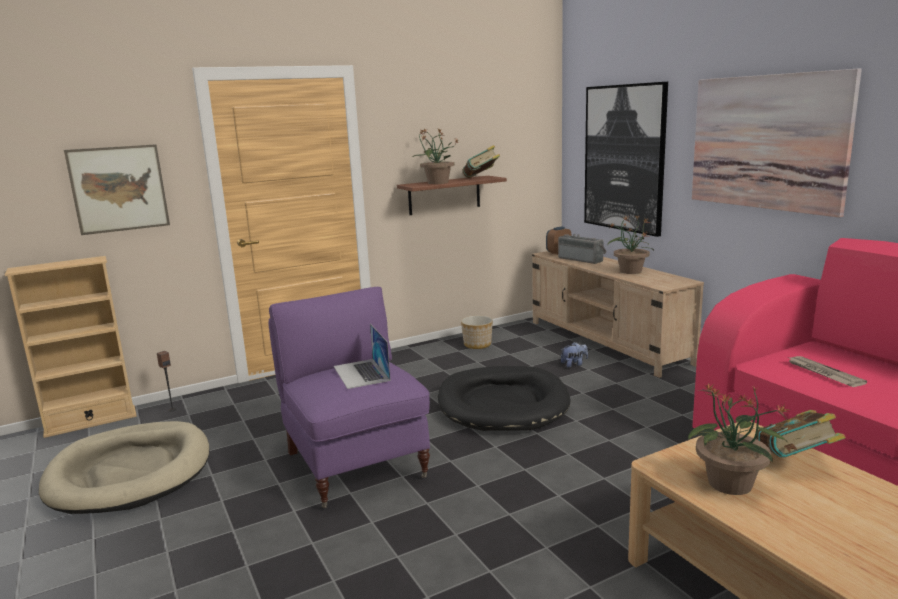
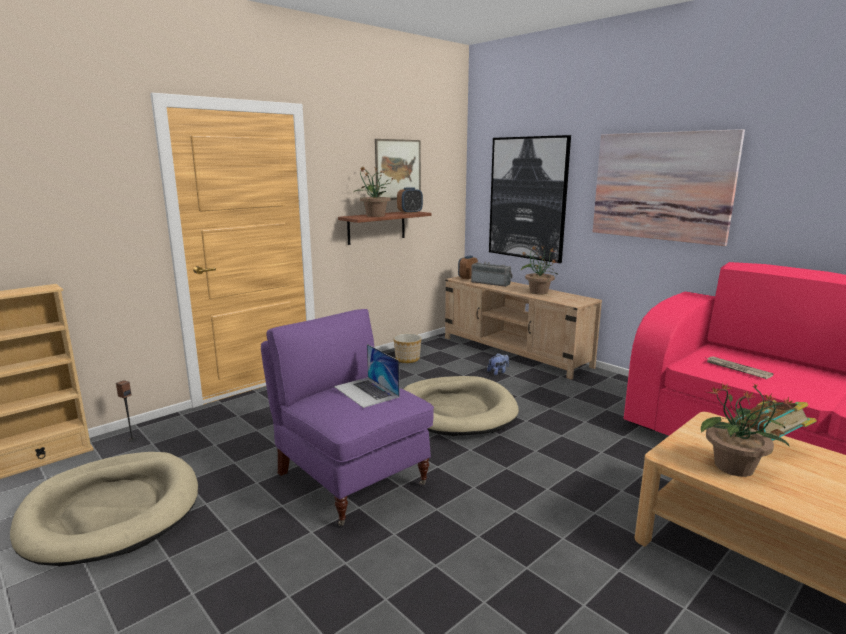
camera: 15 degrees left, 0 degrees up
(119, 189) = (72, 213): picture -> picture (398, 169)
(481, 178) = (410, 213): book -> alarm clock
(502, 404) = (456, 410): black dog bed -> beige dog bed

